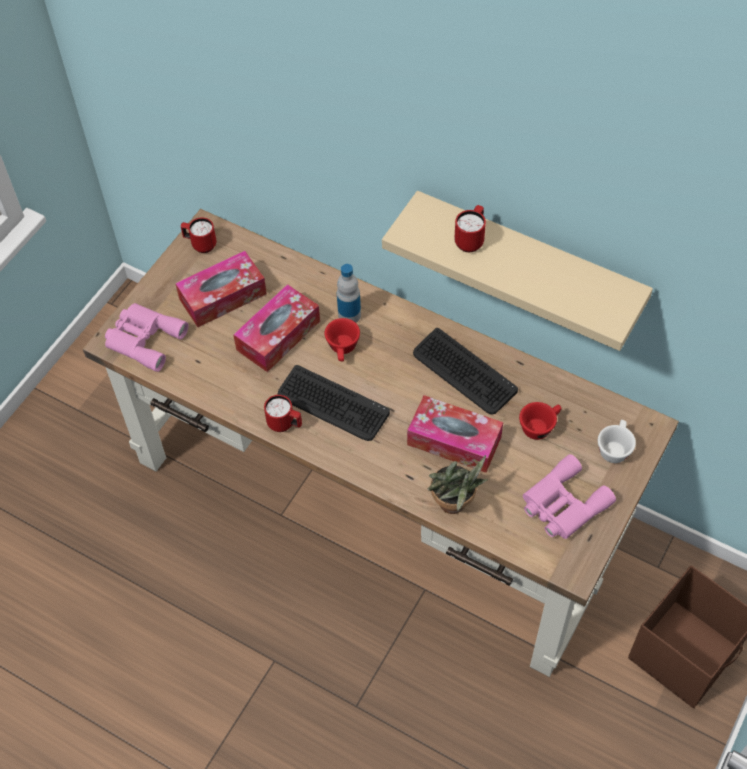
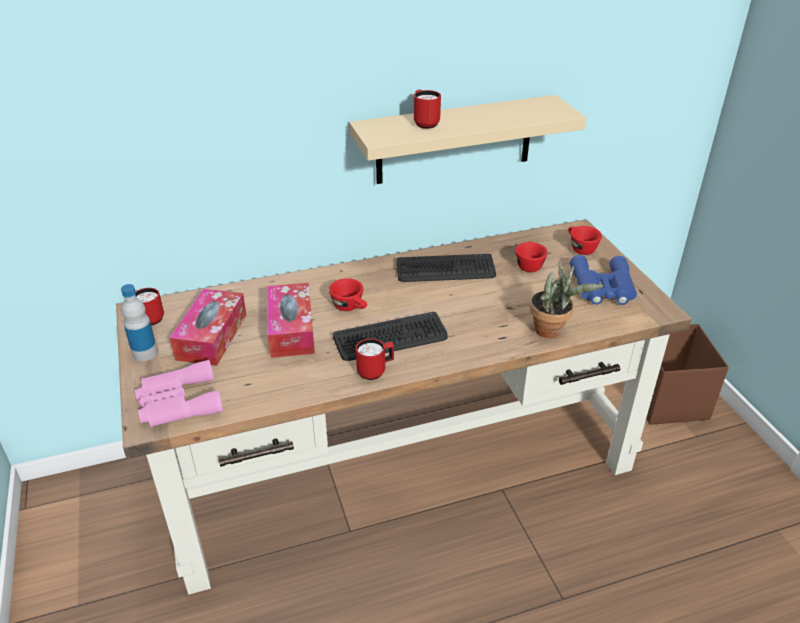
camera: 50 degrees left, 20 degrees down
(349, 315) = (326, 289): bottle -> bottle (145, 353)
(454, 441) = (496, 302): tissue box -> none
(562, 504) = (602, 288): pink binoculars -> blue binoculars
(614, 448) = (580, 248): white cup -> red cup

